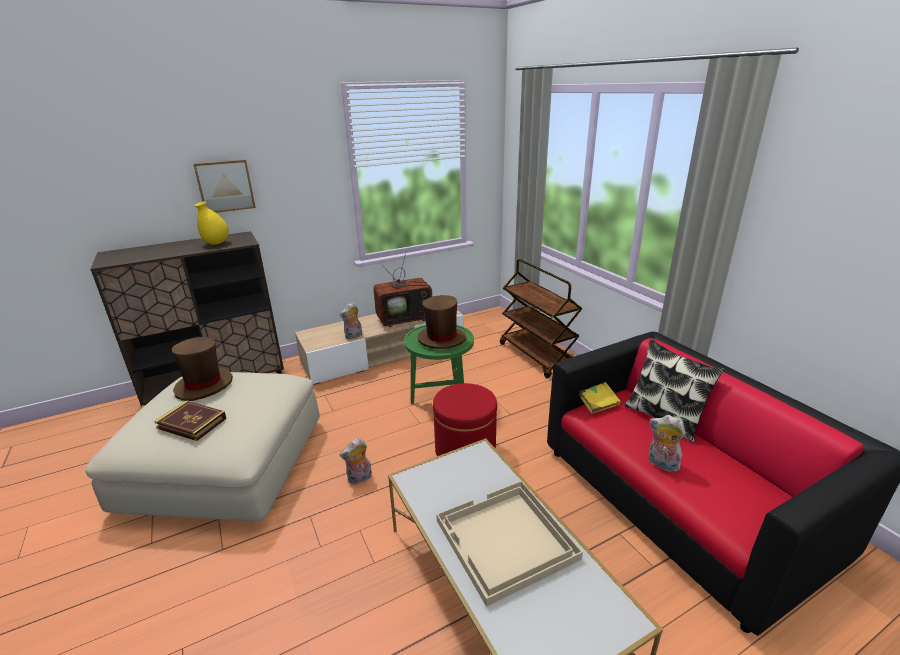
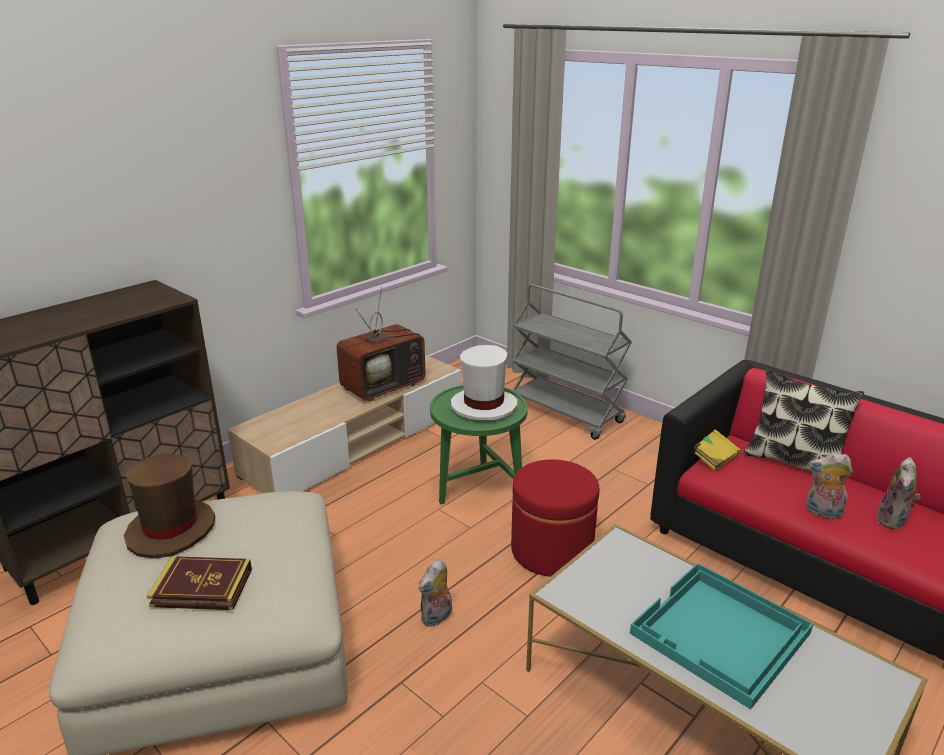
camera: 20 degrees left, 0 degrees up
(216, 243) = (124, 305): yellow vase -> none
(225, 186) = (116, 211): picture -> none
(353, 336) = (326, 422): plush toy -> plush toy (893, 521)
(441, 339) = (483, 406): brown hat -> white hat
(505, 540) = (720, 634): beige tray -> turquoise tray
(537, 356) = (566, 413): brown cart -> grey cart

